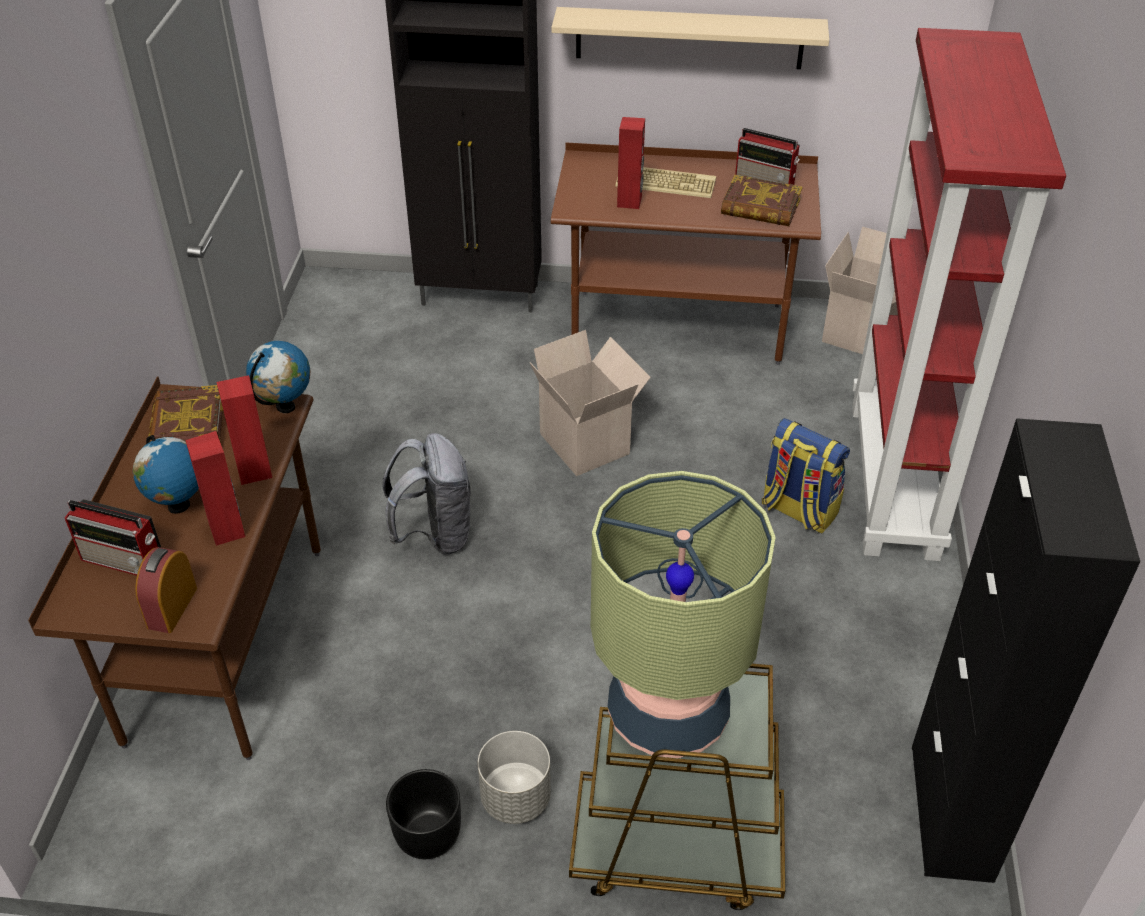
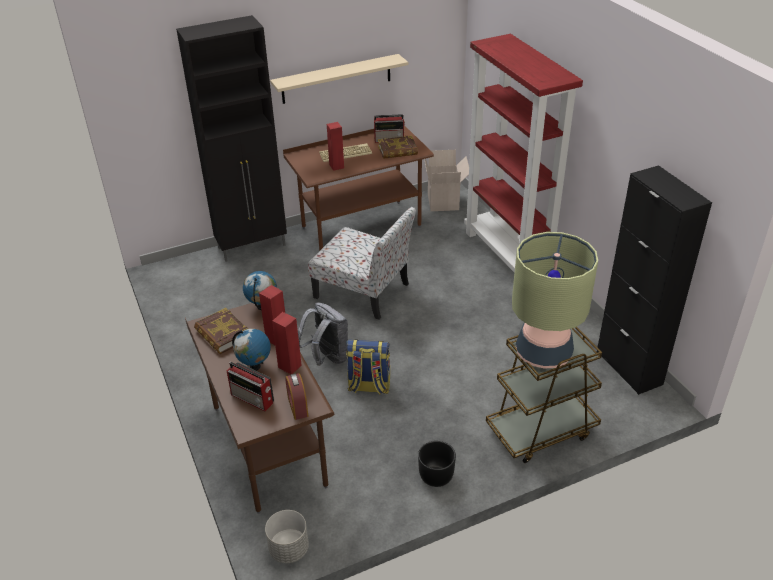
camera: 30 degrees left, 5 degrees down
(125, 561) = (253, 399): radio -> radio turned 45 degrees clockwise
(516, 798) = (461, 444): grey planter -> grey planter (289, 549)
(587, 443) = (364, 291): cardboard box -> chair
(798, 510) = (478, 282): backpack -> backpack (369, 386)

